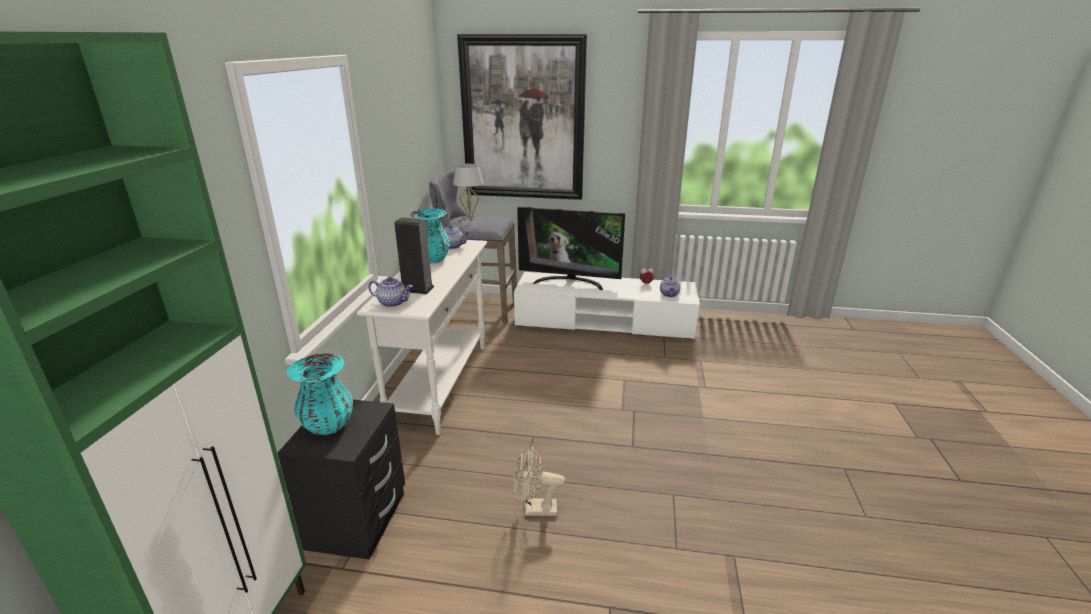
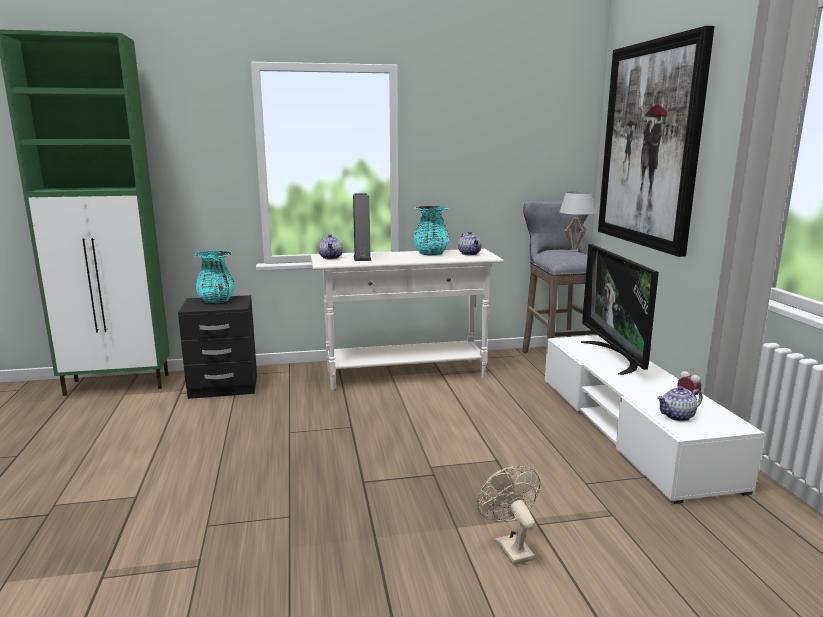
camera: 70 degrees right, 10 degrees down
(535, 509) = (248, 445): beige fan -> beige fan (510, 546)

